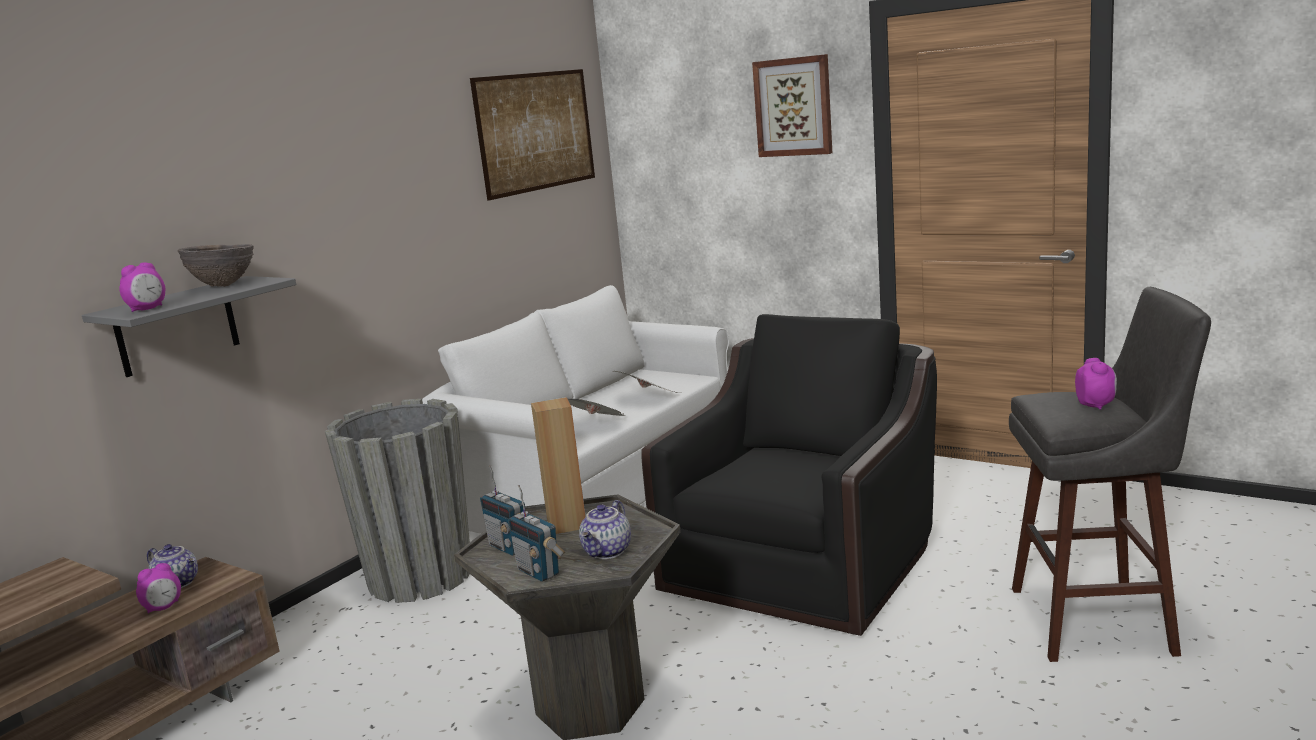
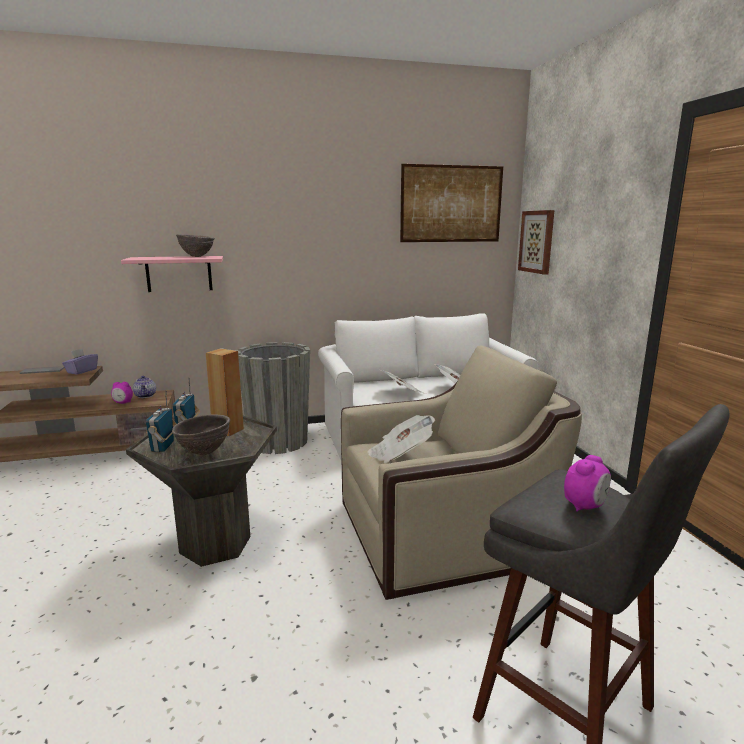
camera: 40 degrees right, 0 degrees up
(51, 577) = (82, 371): none -> purple tissue box
(148, 309) = (142, 258): alarm clock -> none
(177, 327) = (179, 273): grey shelf -> pink shelf
(608, 552) = (204, 452): teapot -> brown bowl
(762, 474) = (400, 454): none -> newspaper
(793, 107) = (617, 198): picture -> picture (537, 241)
(806, 559) = (447, 532): black armchair -> beige armchair

